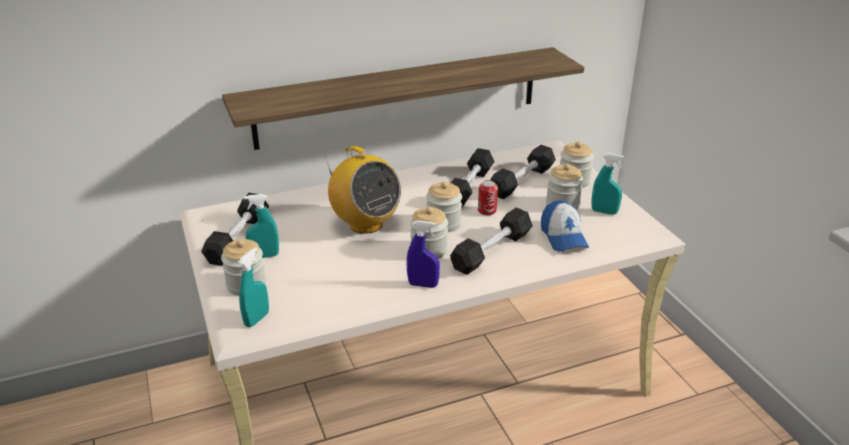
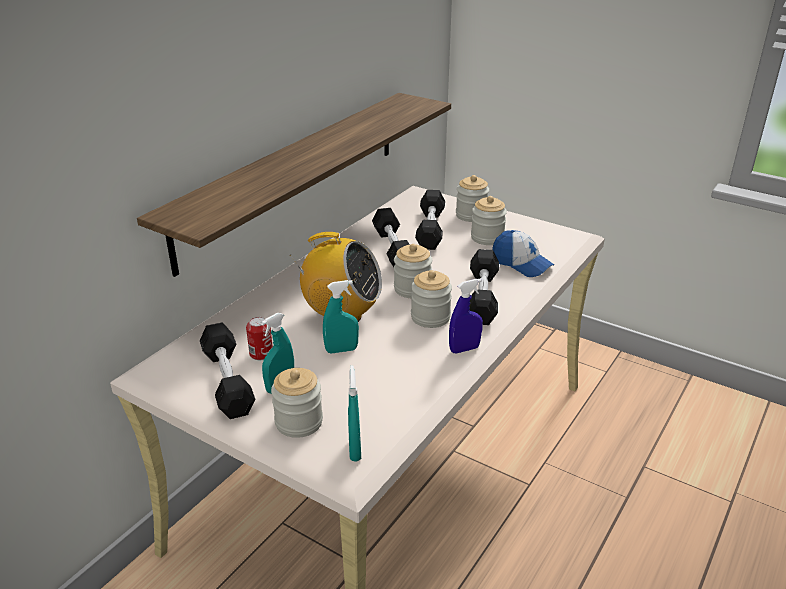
camera: 35 degrees left, 0 degrees up
(487, 210) = (434, 264): can -> can (261, 353)
(604, 212) = (525, 233): turquoise spray bottle -> turquoise spray bottle (341, 350)

